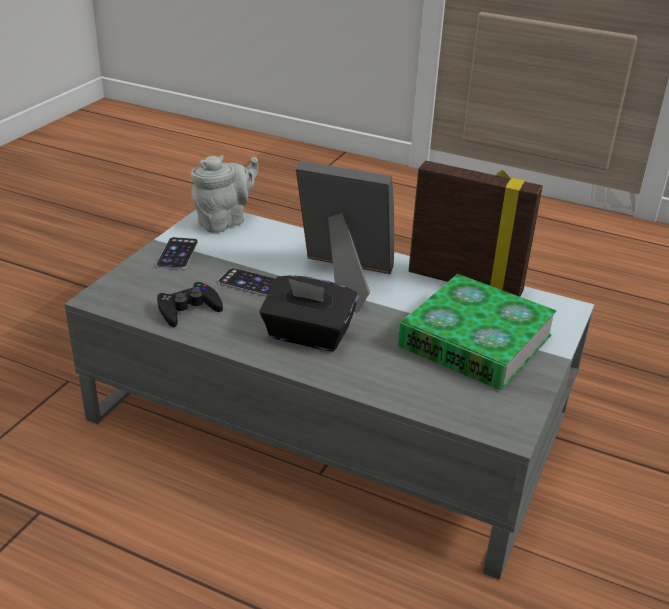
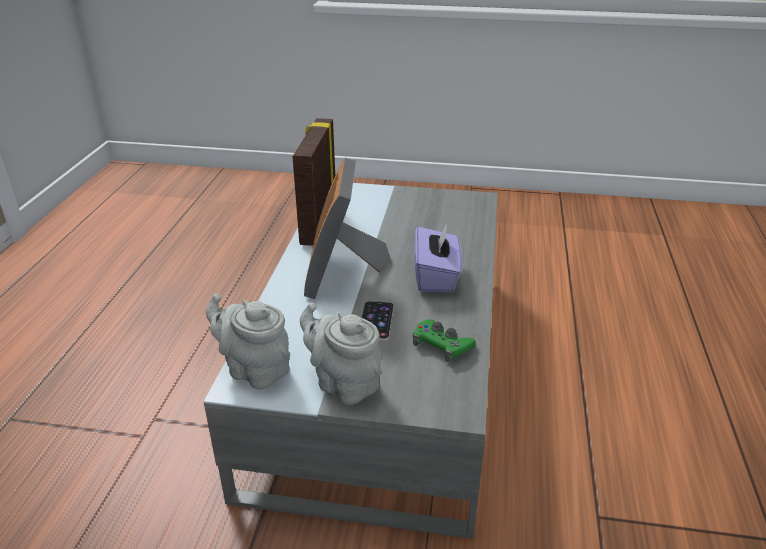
camera: 105 degrees left, 0 degrees up
(177, 253) = (343, 383): phone -> grey teapot
(188, 309) = (442, 345): black game controller -> green game controller
(308, 335) = (436, 277): black tissue box -> purple tissue box
(475, 341) = (397, 214): book -> none

